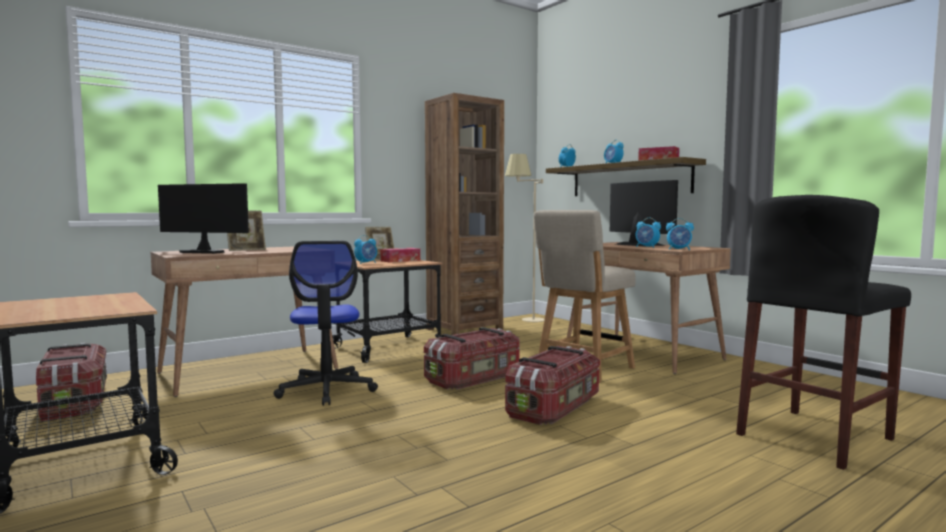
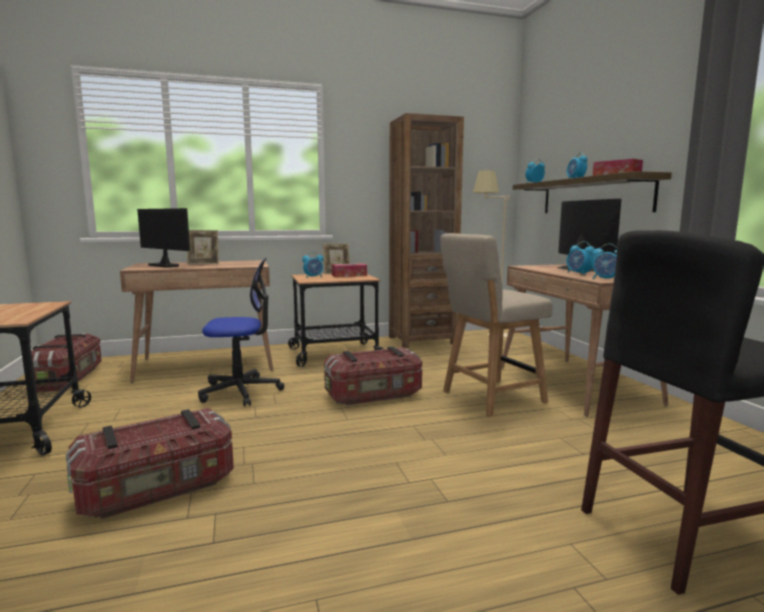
camera: 20 degrees right, 5 degrees up
(327, 390) = (241, 391): office chair -> office chair turned 105 degrees counterclockwise
(555, 407) = (414, 440): storage box -> storage box (158, 489)

